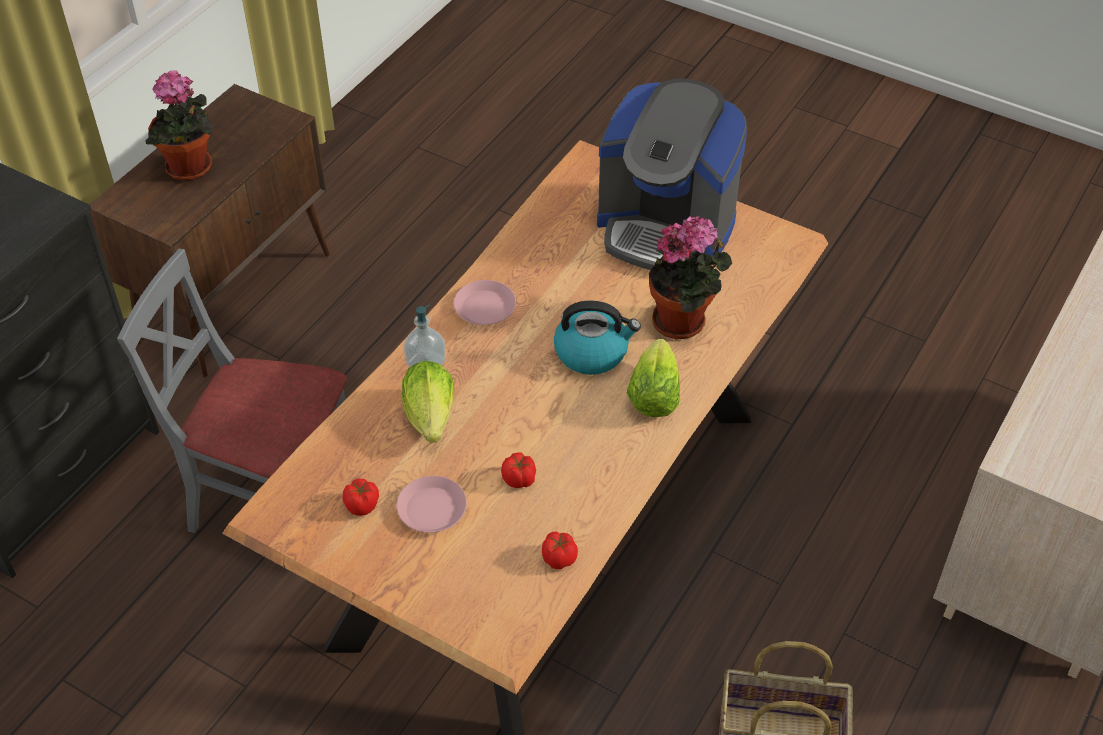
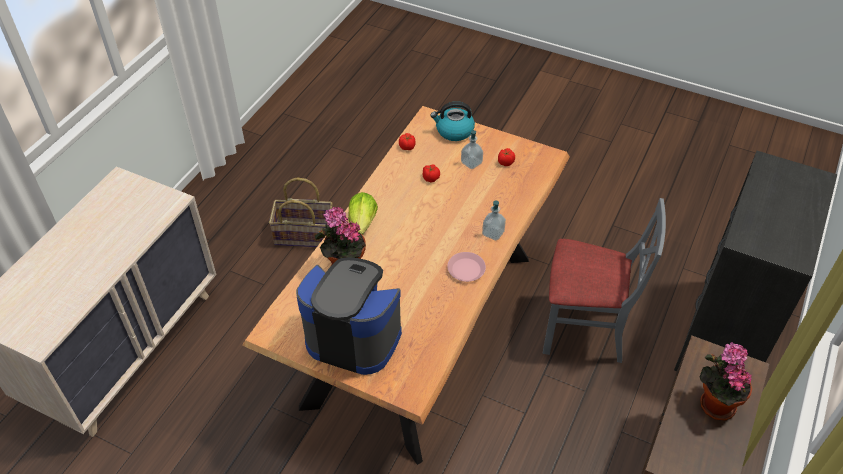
camera: 175 degrees right, 0 degrees up
(430, 416) = (483, 205): lettuce -> none
(431, 509) = (471, 163): pink plate -> soap dispenser
(592, 352) = (398, 246): kettle -> kettle (454, 131)

